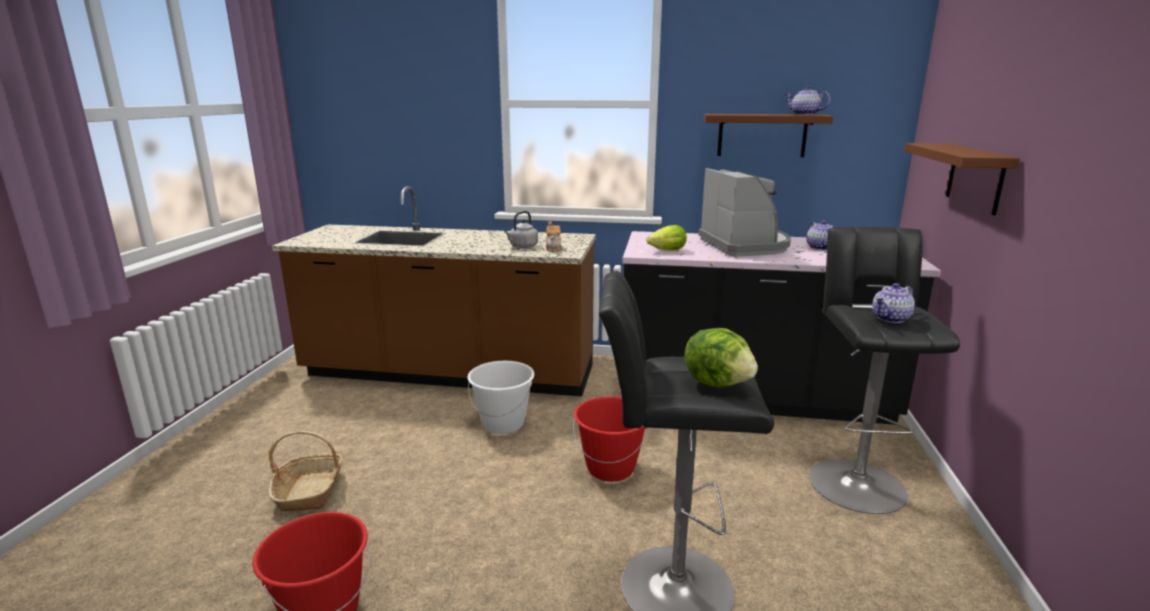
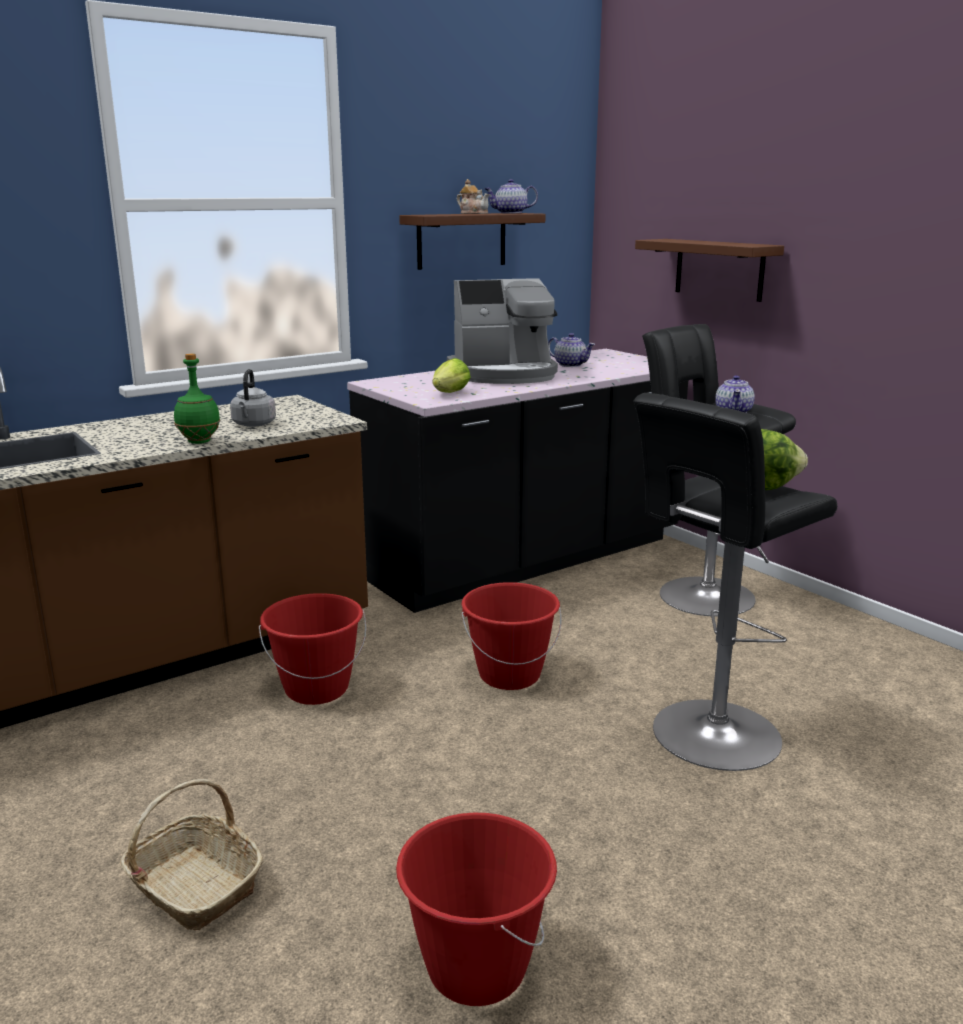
camera: 45 degrees left, 0 degrees up
(474, 250) = (200, 441): none -> green bottle
(503, 423) = (316, 689): white bucket -> red bucket
(553, 248) = (300, 418): teapot -> teapot (474, 213)
(745, 245) = (504, 374): coffee machine -> coffee machine turned 135 degrees clockwise

